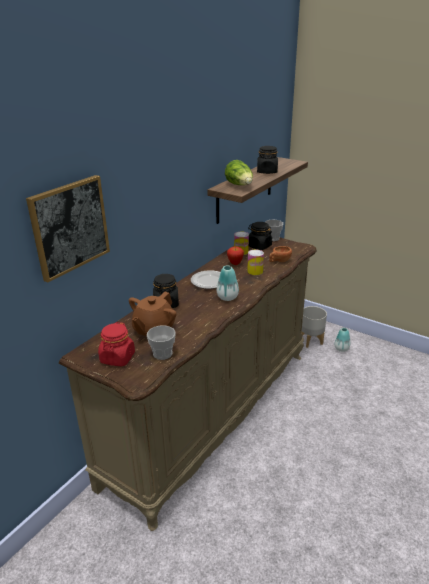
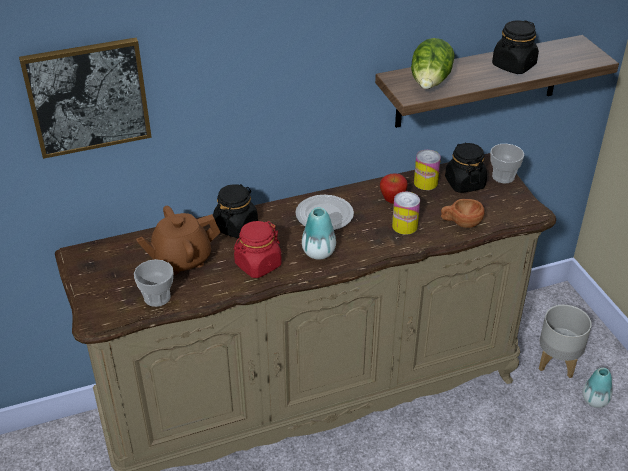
camera: 35 degrees right, 10 degrees up
(117, 358) = (108, 279): red jar -> red jar (258, 265)

